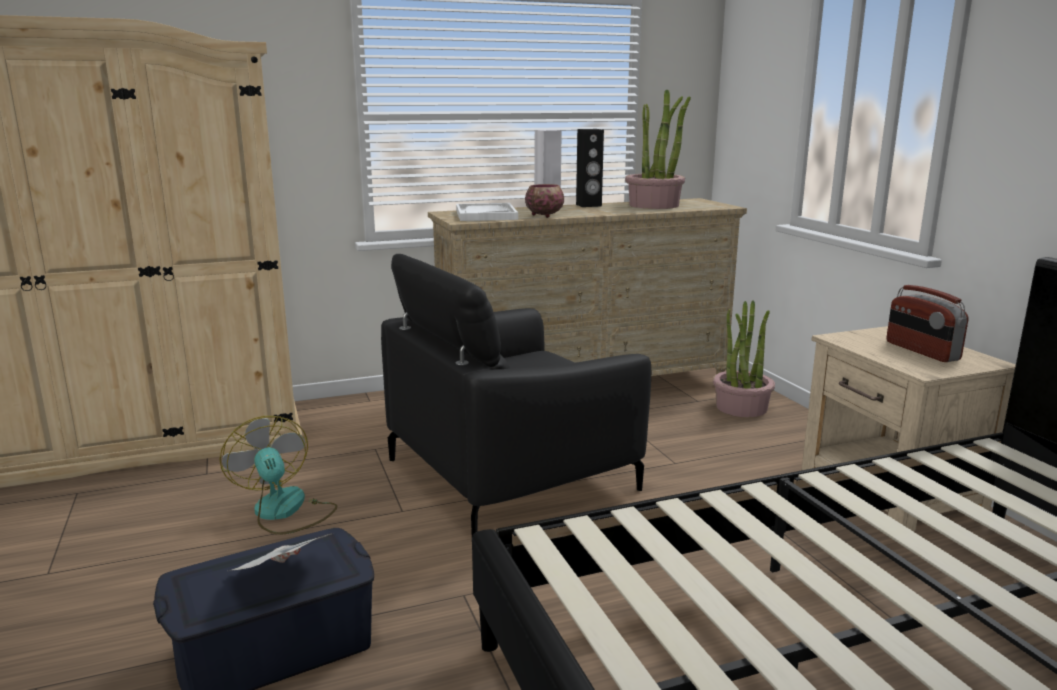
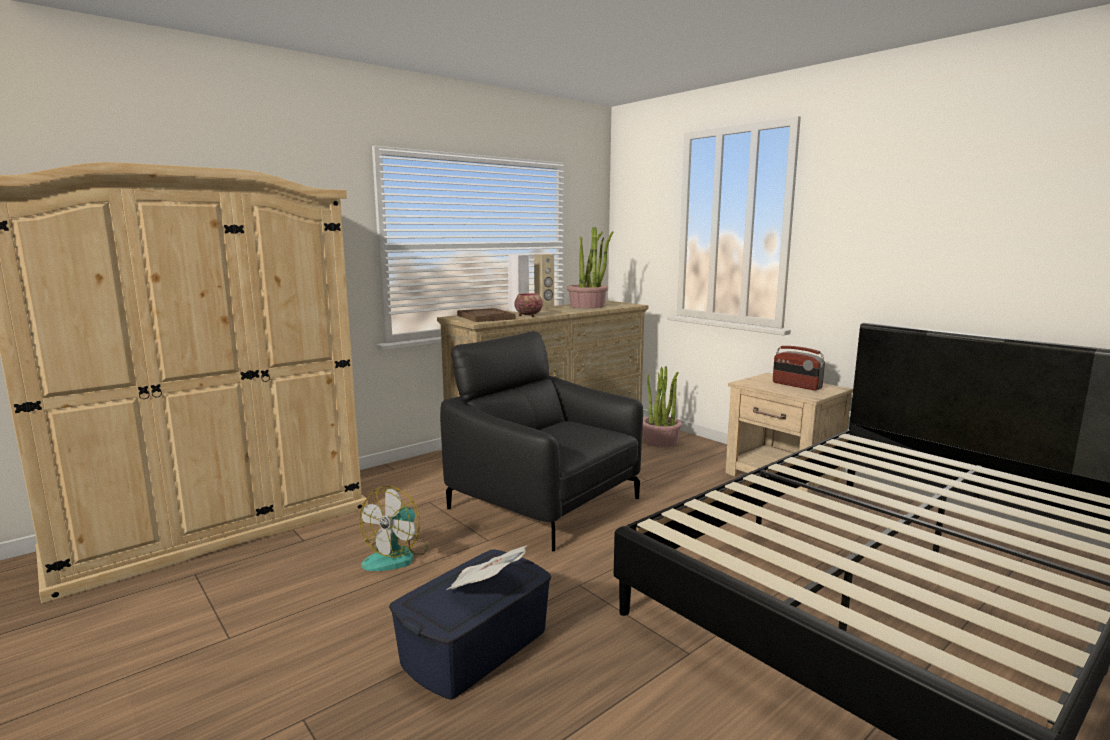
camera: 20 degrees left, 5 degrees down
(284, 512) = (397, 556): fan -> fan turned 105 degrees counterclockwise
(485, 215) = (485, 317): white tray -> brown tray
(511, 474) = (545, 503): black armchair -> black armchair turned 90 degrees clockwise
(589, 205) = (544, 308): black speaker -> beige speaker

